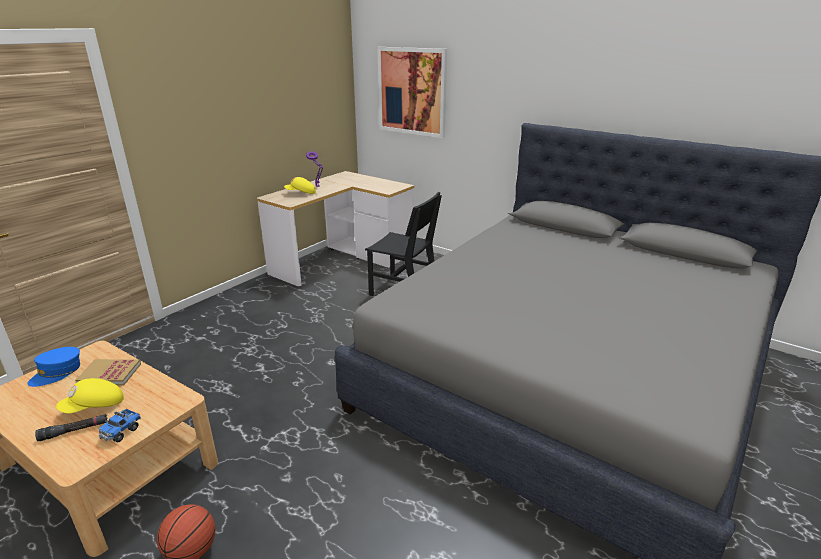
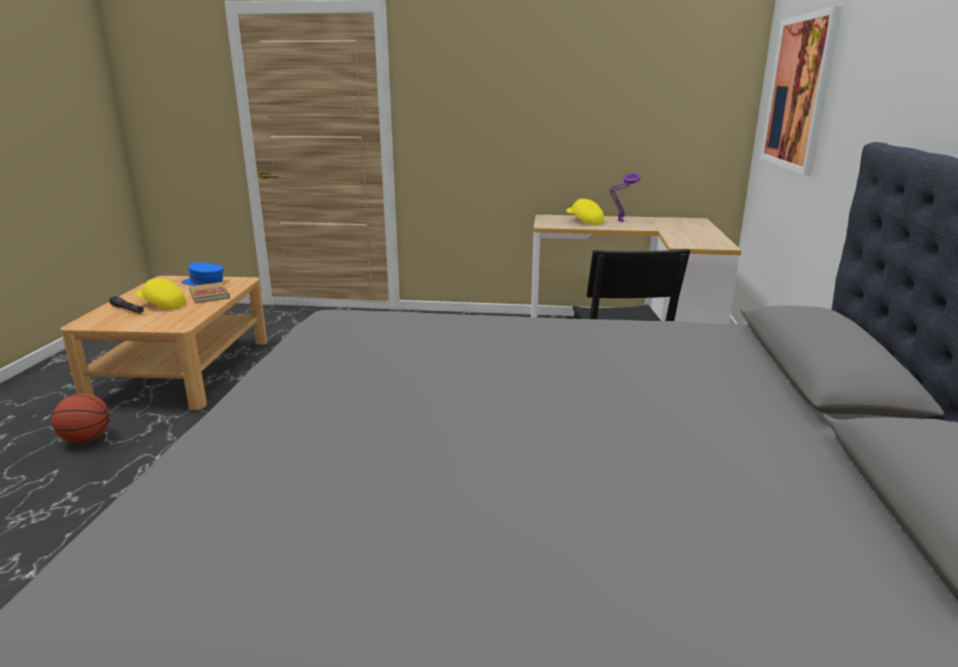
camera: 60 degrees right, 5 degrees down
(121, 432) = (129, 322): toy truck -> none

